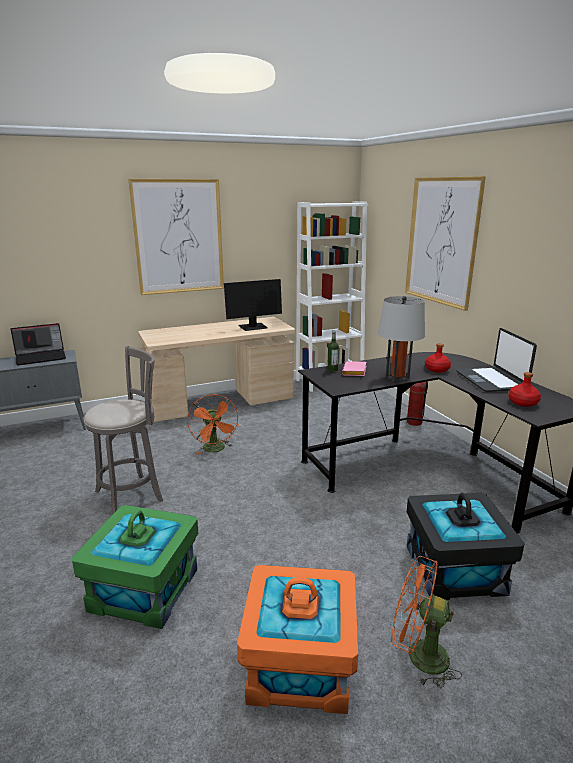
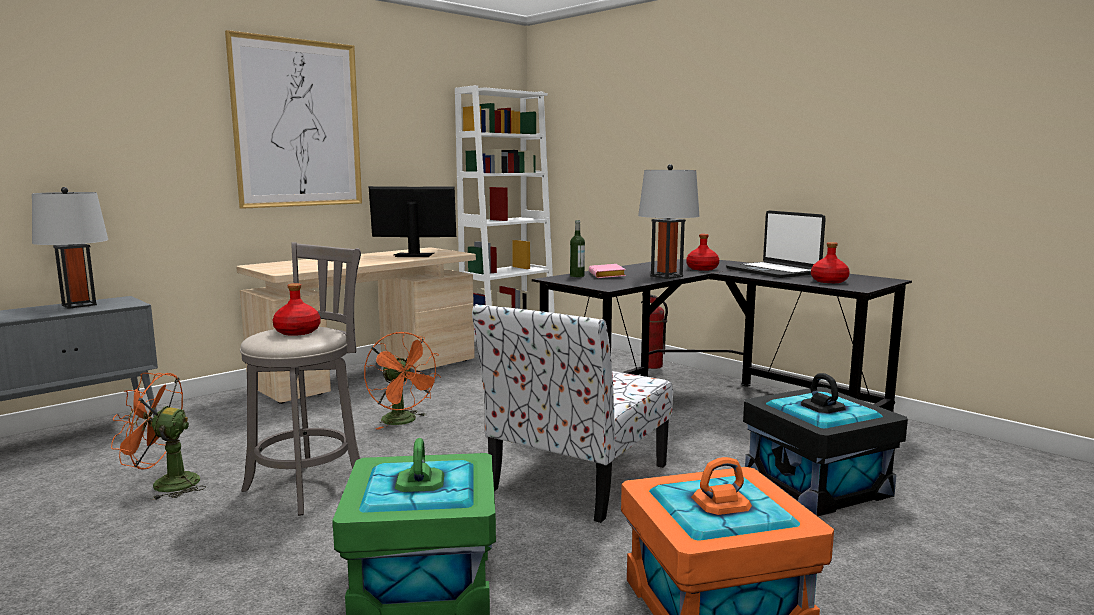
camera: 20 degrees left, 10 degrees down
(41, 357) = (79, 305): laptop -> grey table lamp
(119, 407) = (298, 332): none -> red bottle
(253, 327) = (414, 255): monitor -> monitor turned 135 degrees counterclockwise
(288, 524) = (576, 479): none -> chair
(418, 656) = (847, 567): orange fan -> orange fan (165, 484)
(441, 241) = (663, 125): picture -> none

